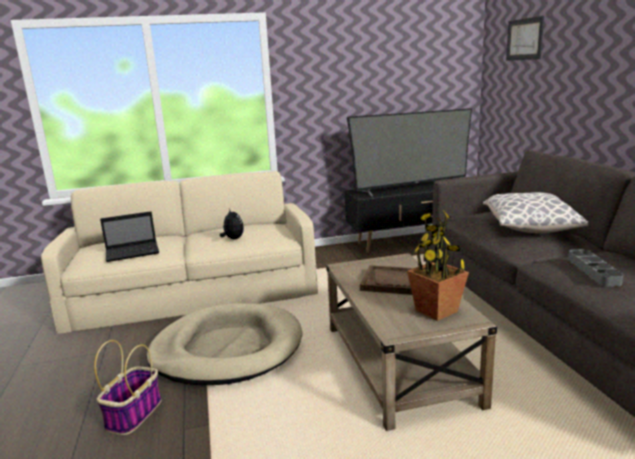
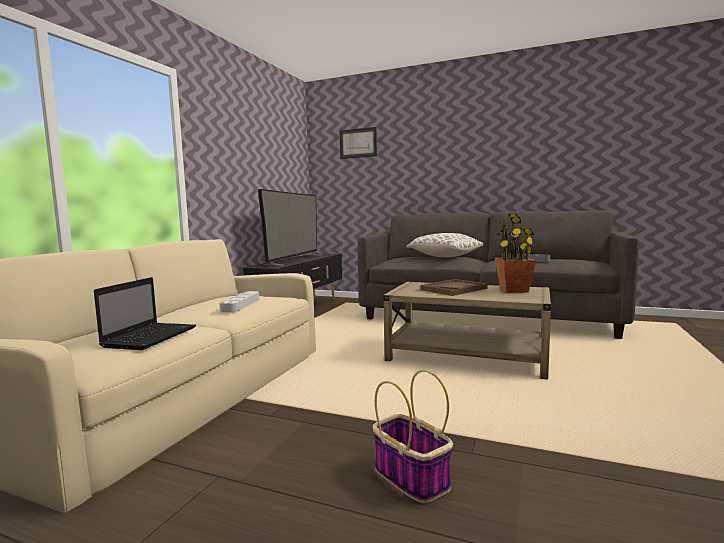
camera: 55 degrees left, 10 degrees down
(227, 349) = (348, 403): beige dog bed -> none
(233, 239) = (240, 305): plush toy -> grey tray

